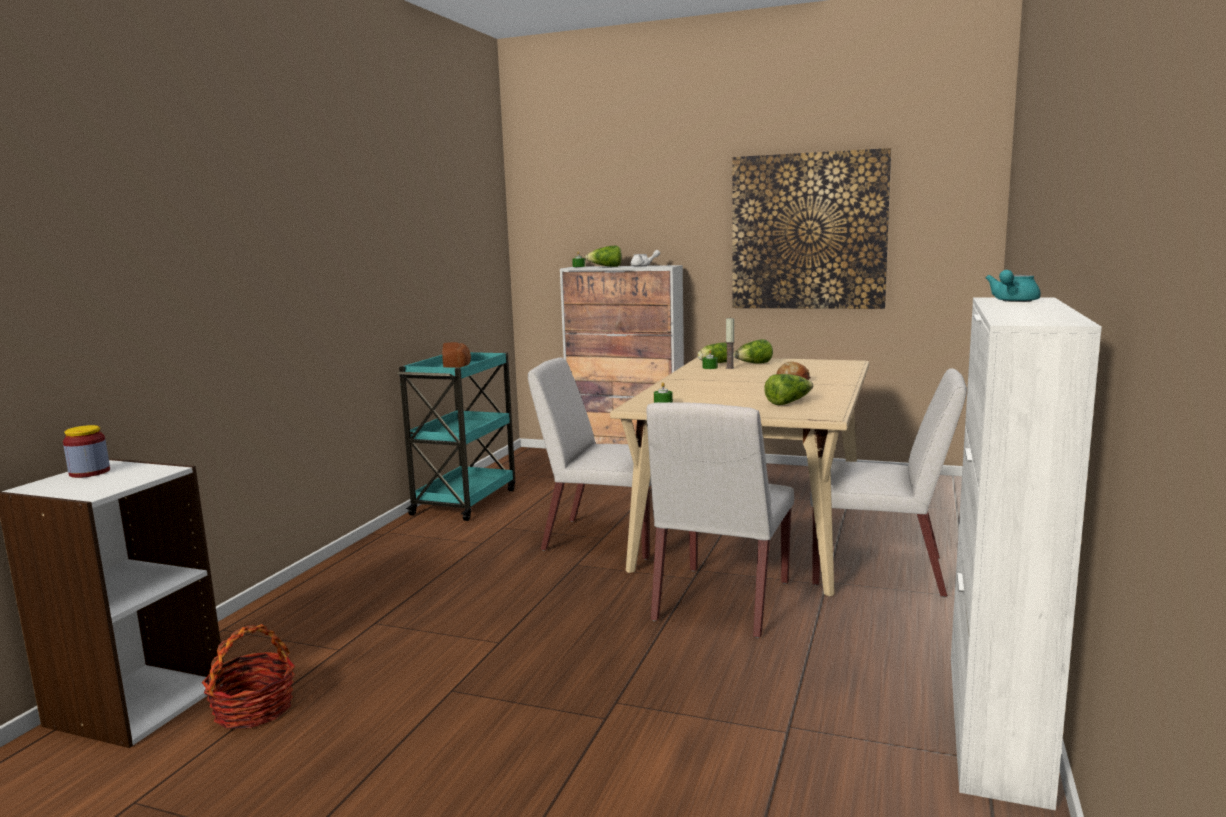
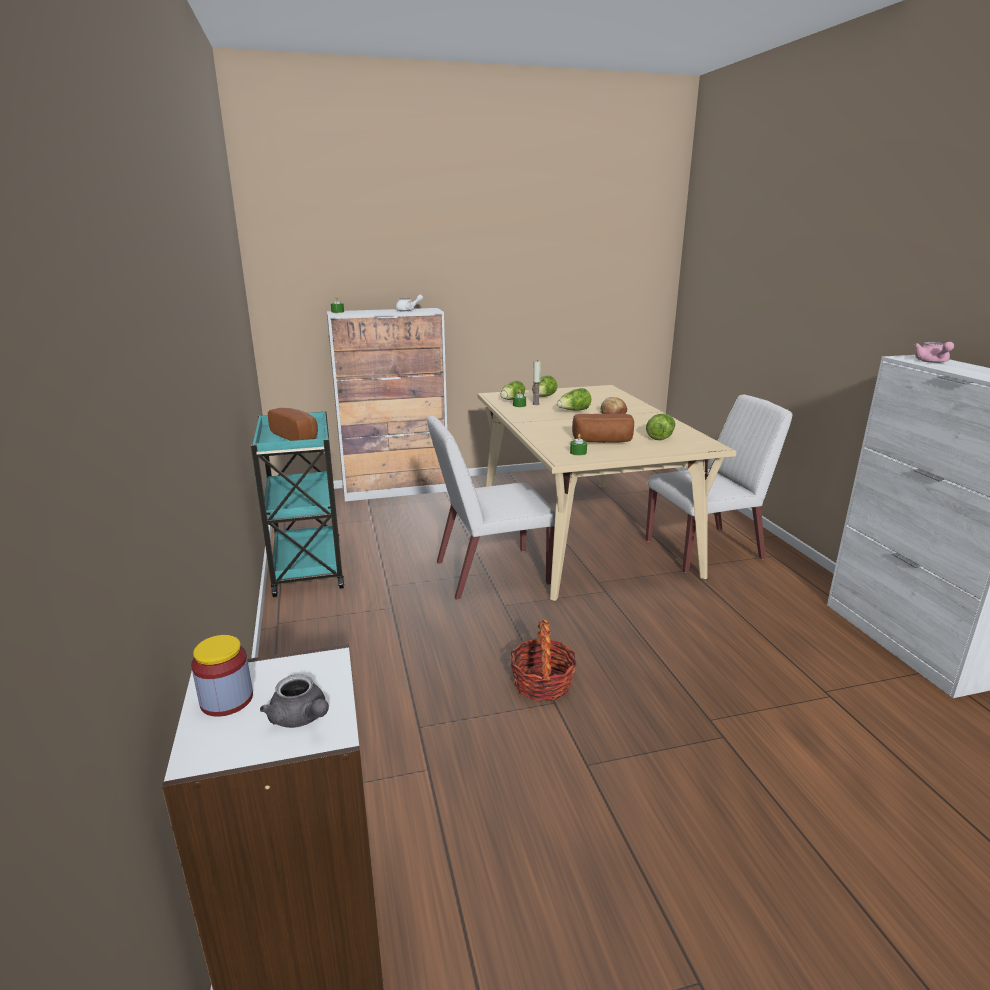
camera: 35 degrees left, 10 degrees up
(97, 486) = (301, 718): none -> grey teapot
(253, 709) = (447, 873): basket -> basket (542, 683)
(606, 267) = (372, 312): lettuce -> lettuce (573, 411)
(713, 399) = (603, 441): none -> bread
(722, 602) = (651, 605): white chair -> none
(808, 231) = (543, 277): picture -> none
(1012, 301) = (932, 362): turquoise teapot -> pink teapot

